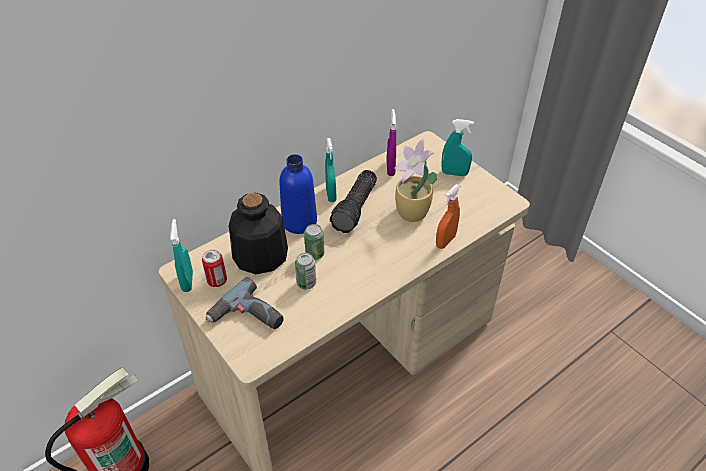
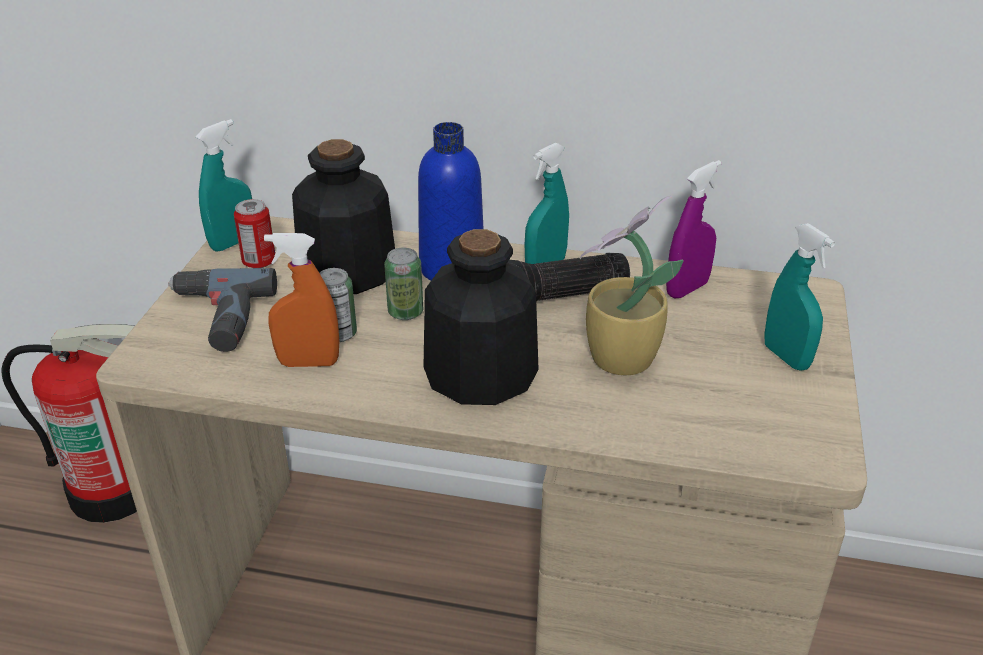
camera: 50 degrees right, 10 degrees down
(379, 256) = (479, 373): none -> bottle
(445, 241) = (608, 427): orange spray bottle -> orange spray bottle (308, 363)

